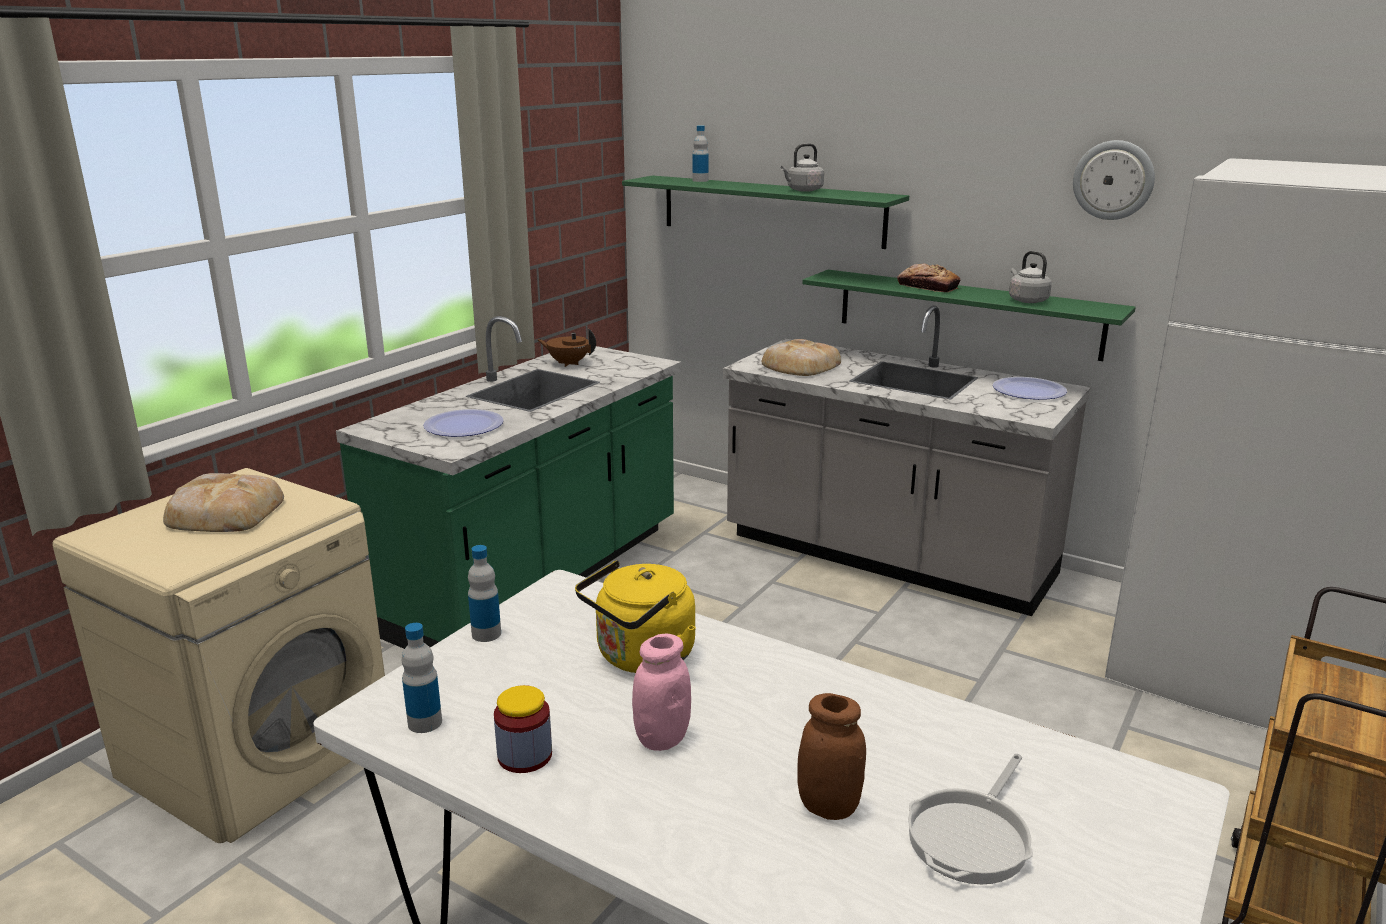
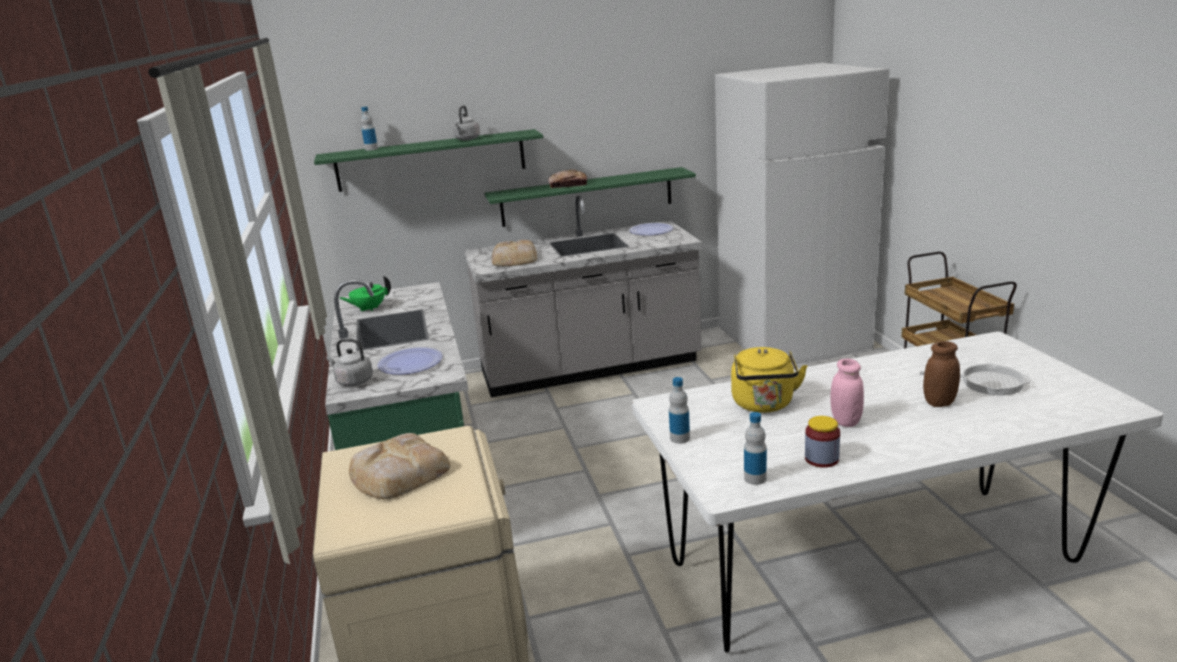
camera: 45 degrees left, 0 degrees up
(568, 363) = (369, 309): brown teapot -> green teapot
(971, 836) = (987, 383): frying pan -> frying pan turned 60 degrees counterclockwise
(1026, 300) = (633, 177): grey kettle -> grey kettle (353, 381)
(1113, 180) = (657, 96): wall clock -> none

